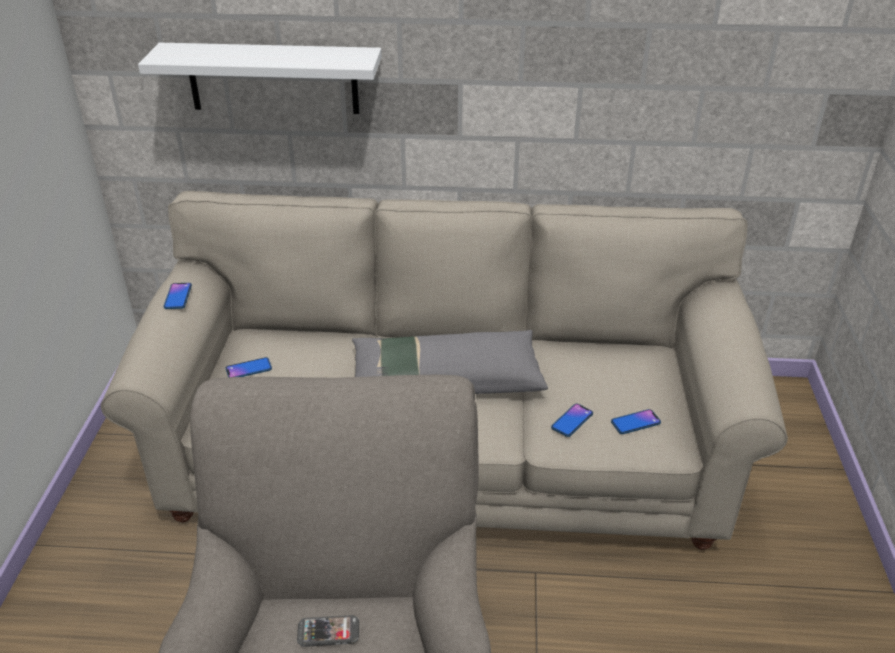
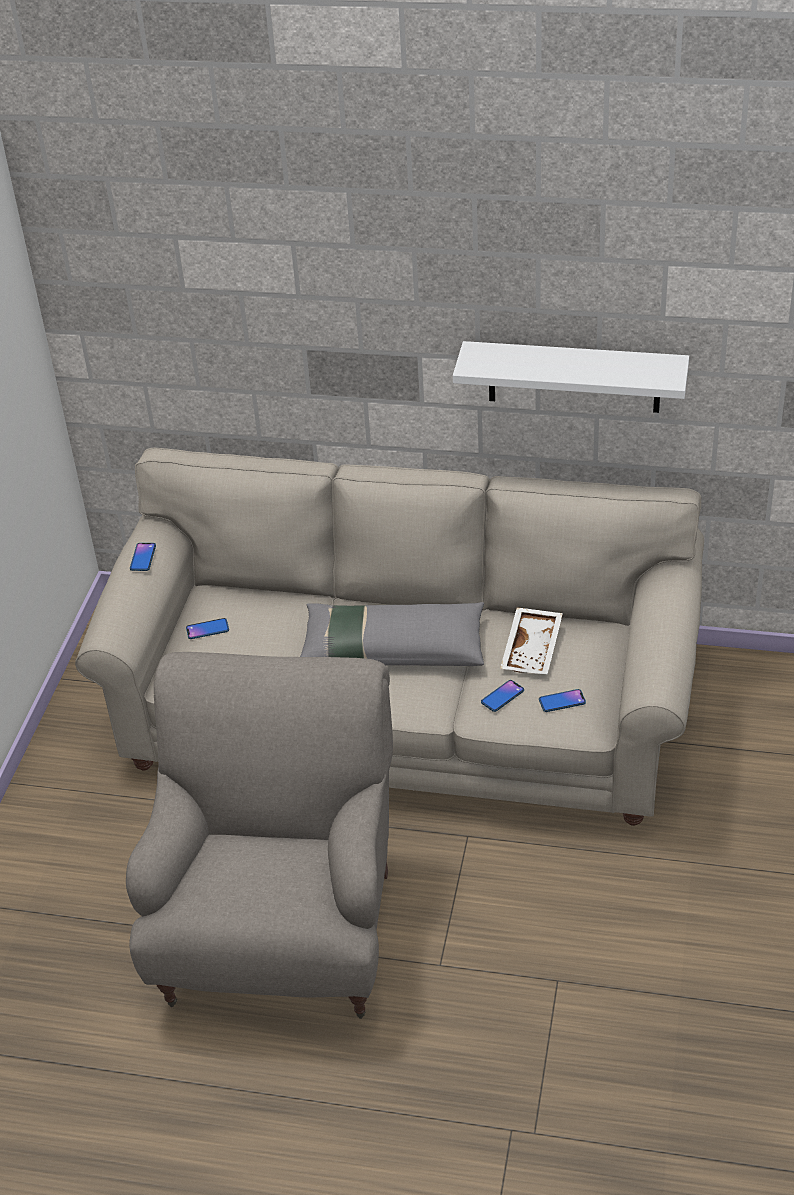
camera: 10 degrees right, 5 degrees up
(273, 78) = (237, 345): white shelf -> white shelf (574, 377)
(328, 632) = (257, 860): phone -> none
(590, 373) = (533, 649): none -> white tray

